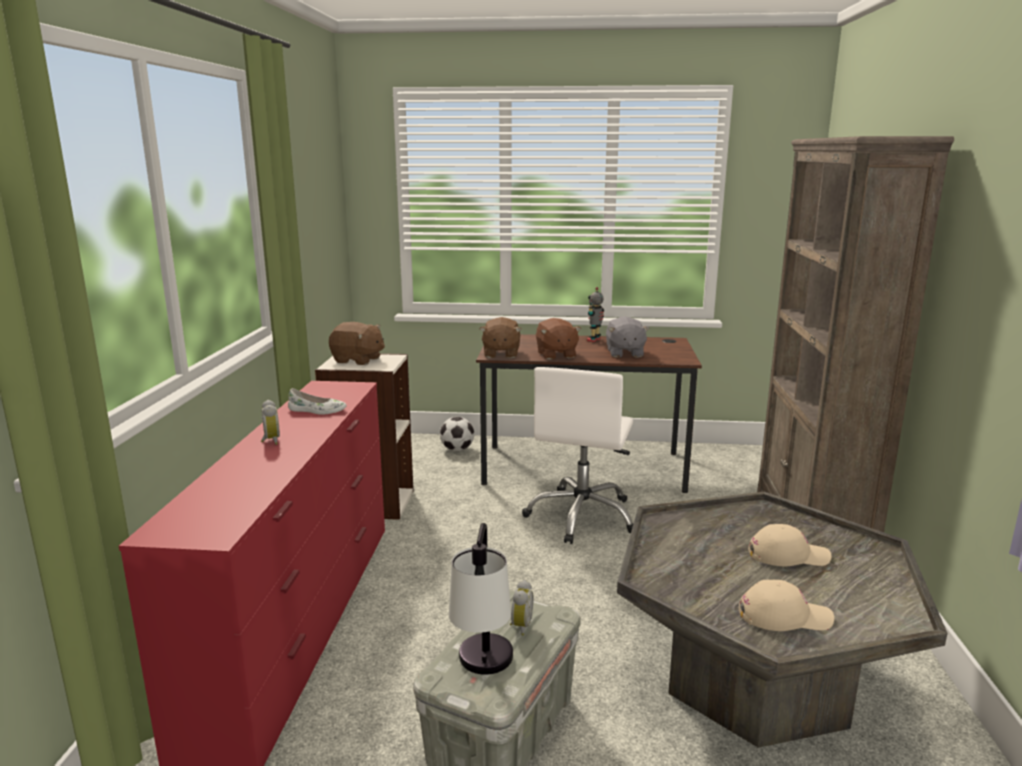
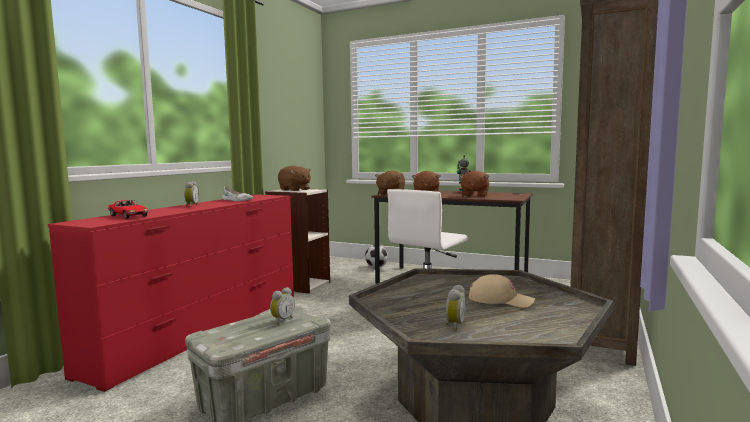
camera: 20 degrees right, 10 degrees down
(226, 496) = (129, 216): none -> toy car
(484, 675) = (230, 337): table lamp -> none
(624, 353) = (474, 196): grey plush toy -> brown plush toy
(784, 615) = (454, 325): beige cap -> alarm clock

